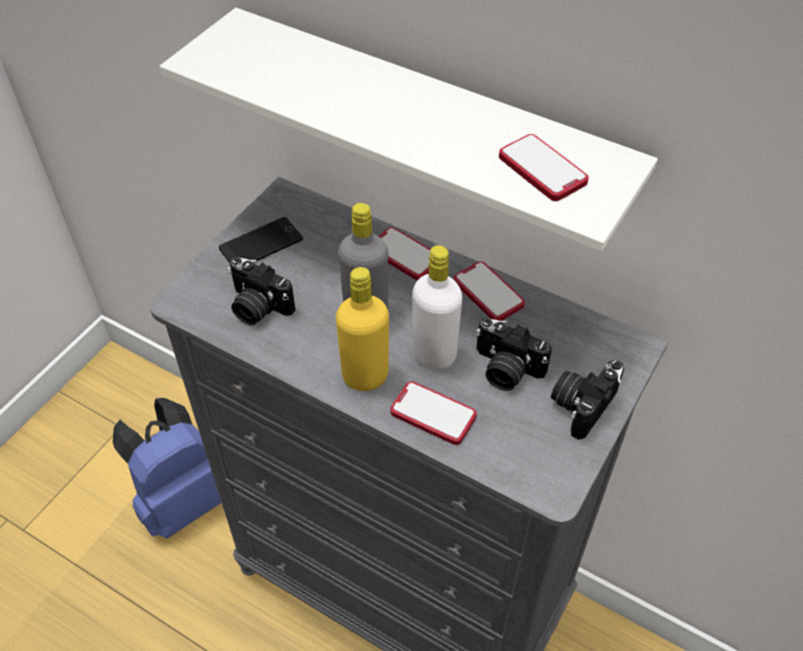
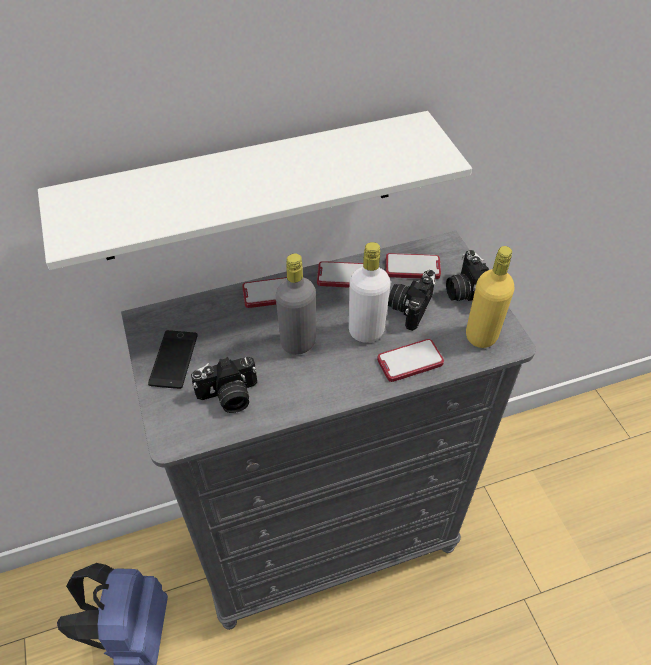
camera: 50 degrees left, 0 degrees up
(365, 376) = (348, 375): yellow bottle -> yellow bottle (481, 336)
(505, 370) = (409, 307): camera -> camera turned 135 degrees clockwise
(542, 169) = (389, 153): phone -> phone (412, 267)

